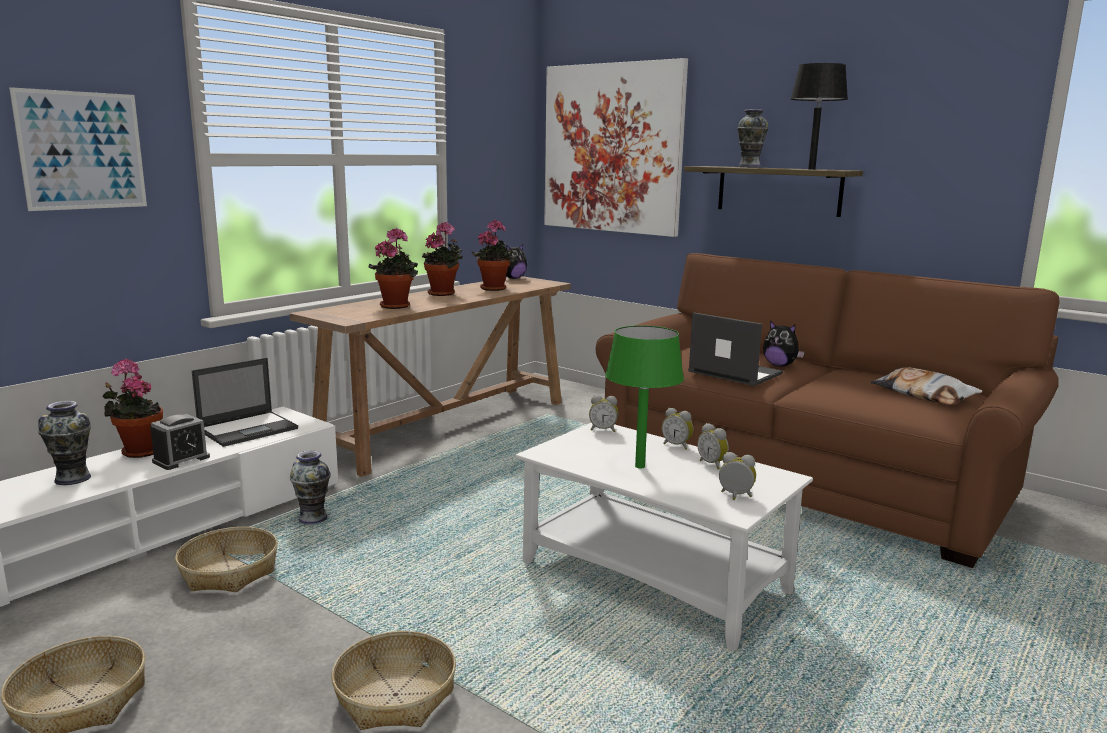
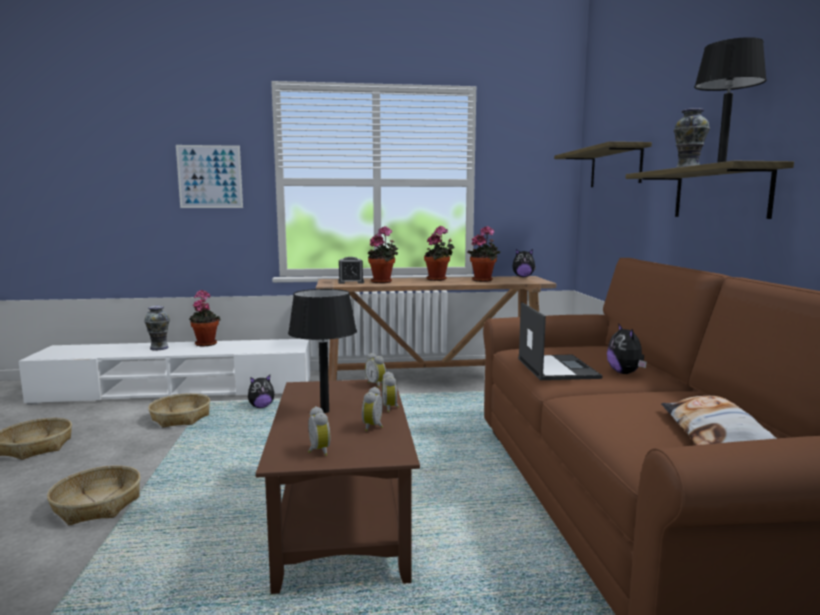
camera: 45 degrees right, 5 degrees down
(181, 459) = (208, 351): alarm clock -> alarm clock (351, 282)
(249, 429) = (266, 345): laptop -> none
(313, 519) = (261, 406): vase -> plush toy
(612, 148) = (615, 167): picture -> shelf
(640, 466) = (325, 411): green table lamp -> black table lamp
(656, 577) = (343, 518): white coffee table -> brown coffee table

